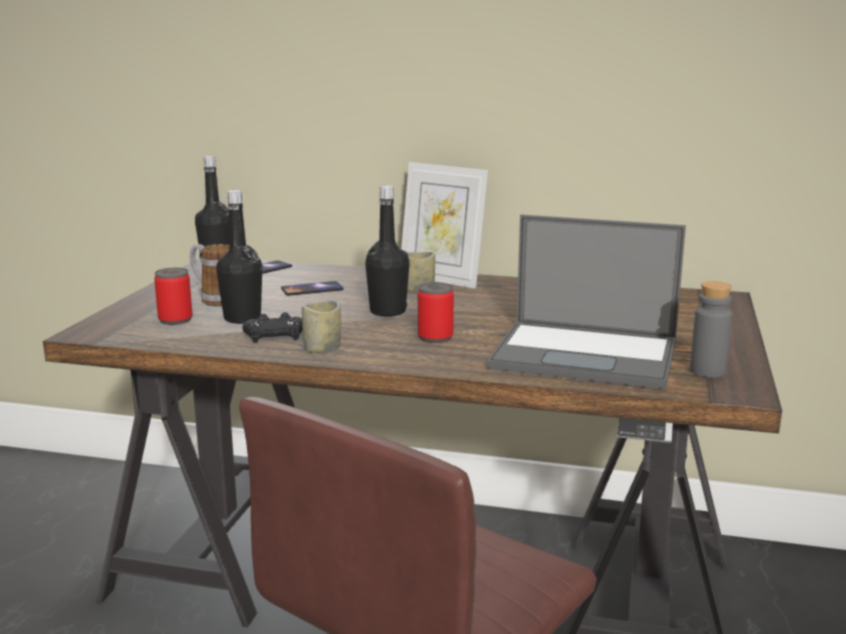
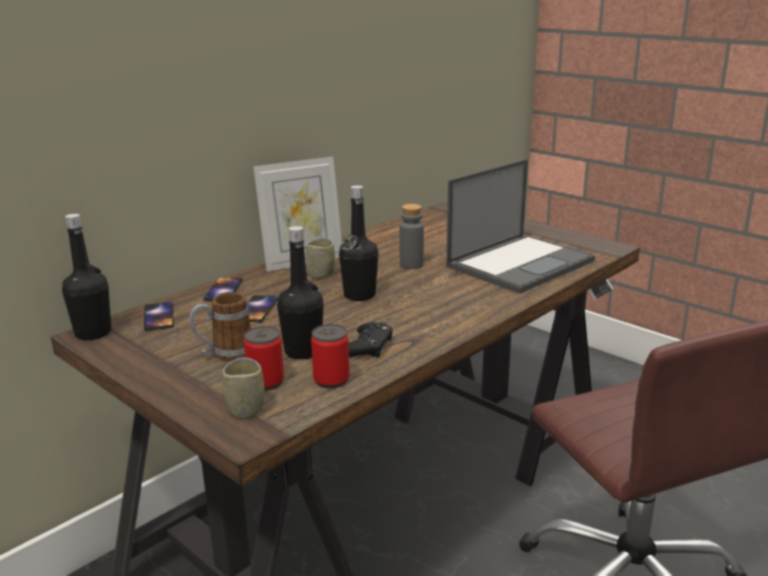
camera: 60 degrees left, 5 degrees up
(322, 349) = (423, 335): cup -> cup (245, 410)
(339, 272) = (223, 290): none -> phone
(435, 337) = (440, 294): can -> can (331, 380)
(707, 371) = (573, 245): grey bottle -> grey bottle (411, 265)

